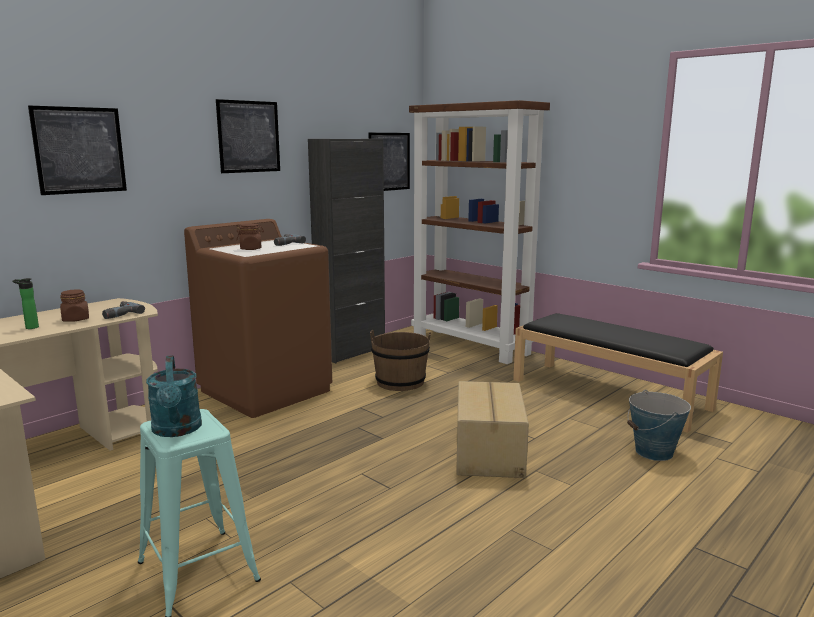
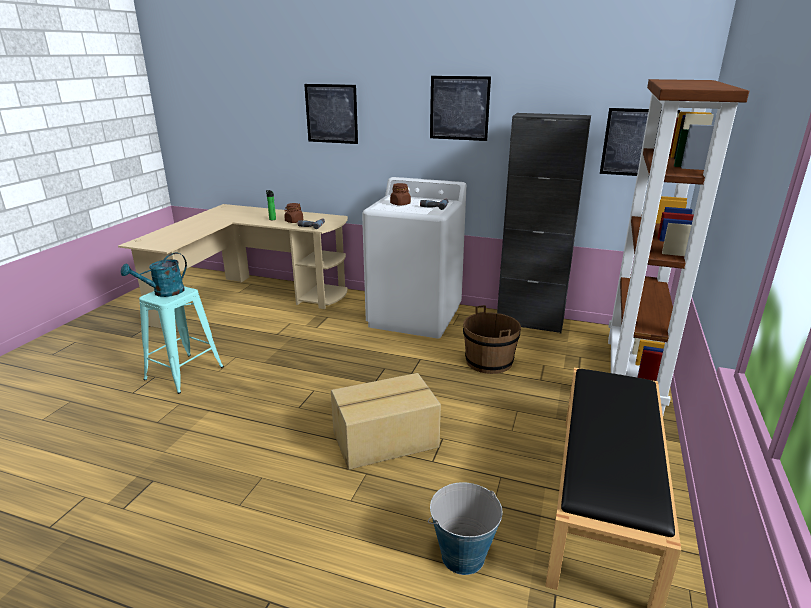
camera: 65 degrees right, 10 degrees up
(266, 390) = (415, 316): brown washing machine -> white washing machine

